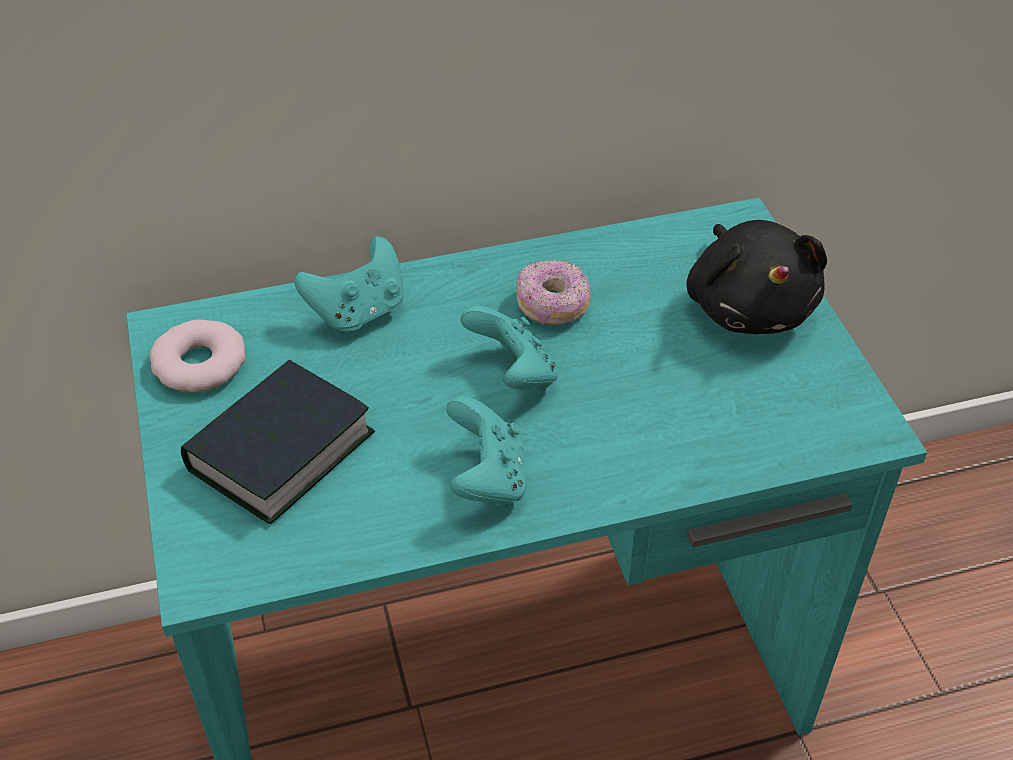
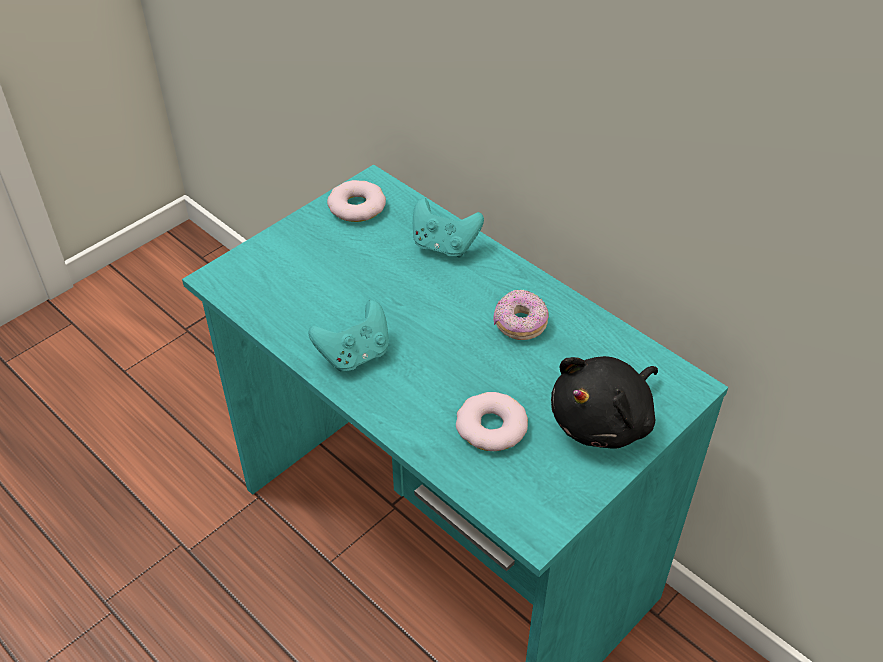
camera: 60 degrees right, 0 degrees up
(280, 451) = (317, 265): book -> none
(513, 375) = (446, 331): turquoise game controller -> none
(699, 401) = (491, 427): none -> donut

